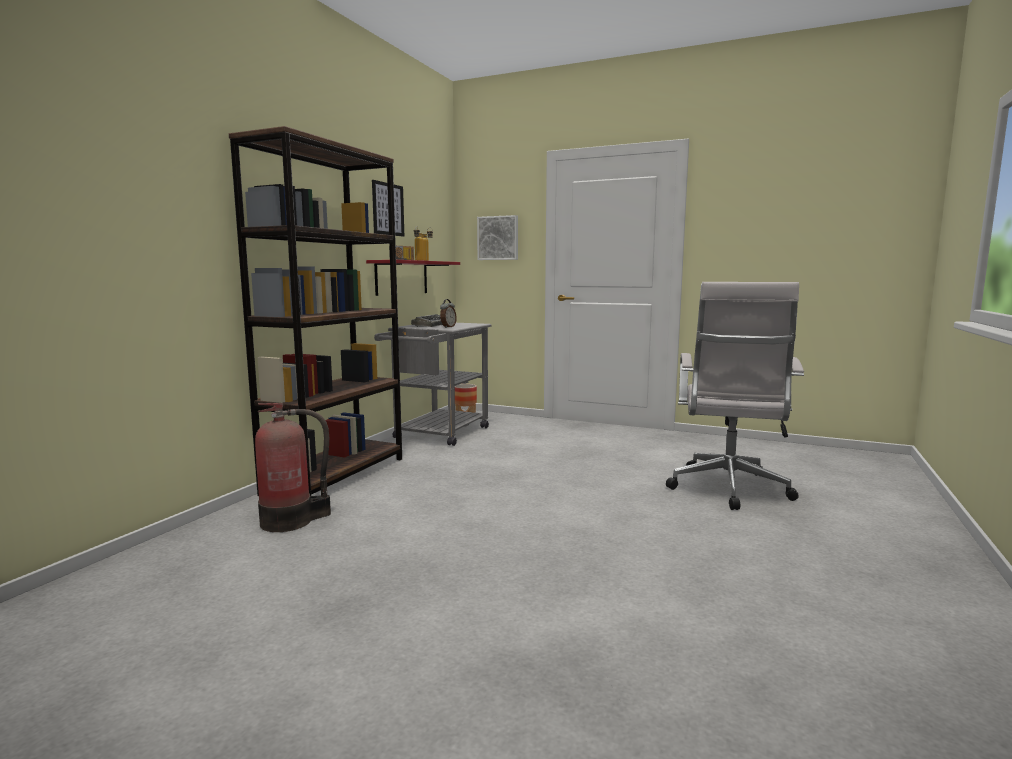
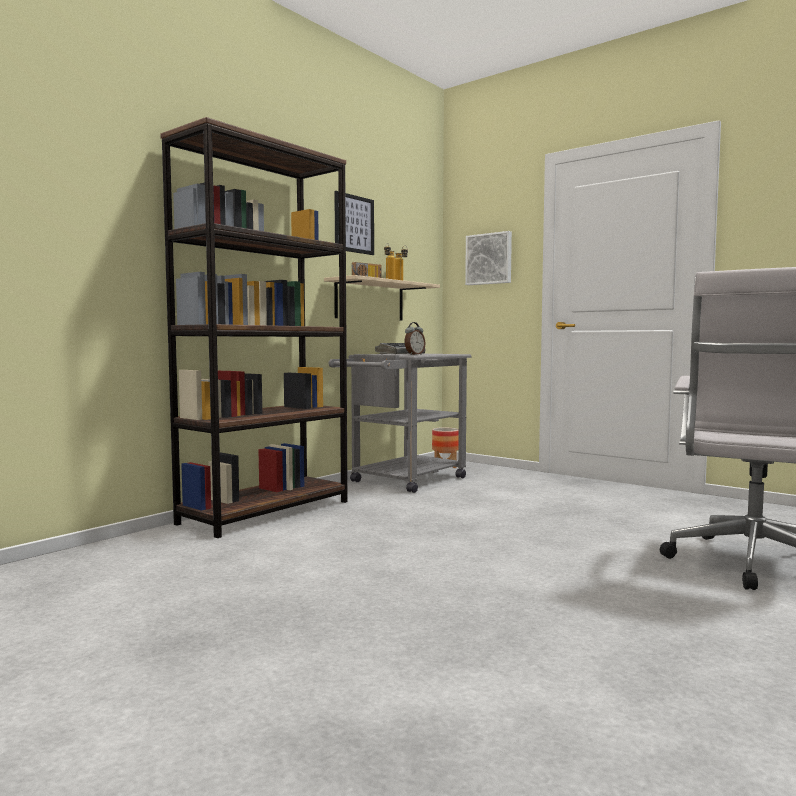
camera: 15 degrees right, 5 degrees down
(291, 521) = (189, 550): fire extinguisher -> none
(402, 277) = (370, 301): red shelf -> beige shelf

